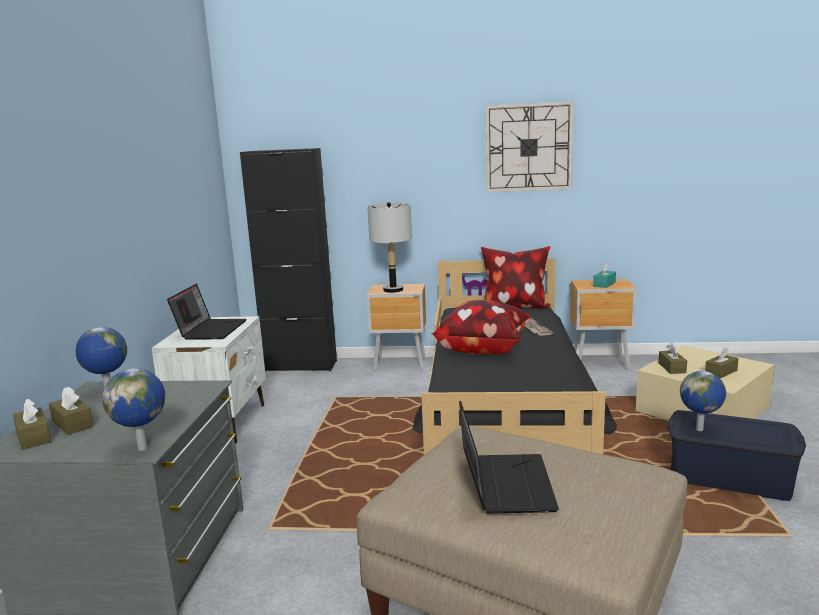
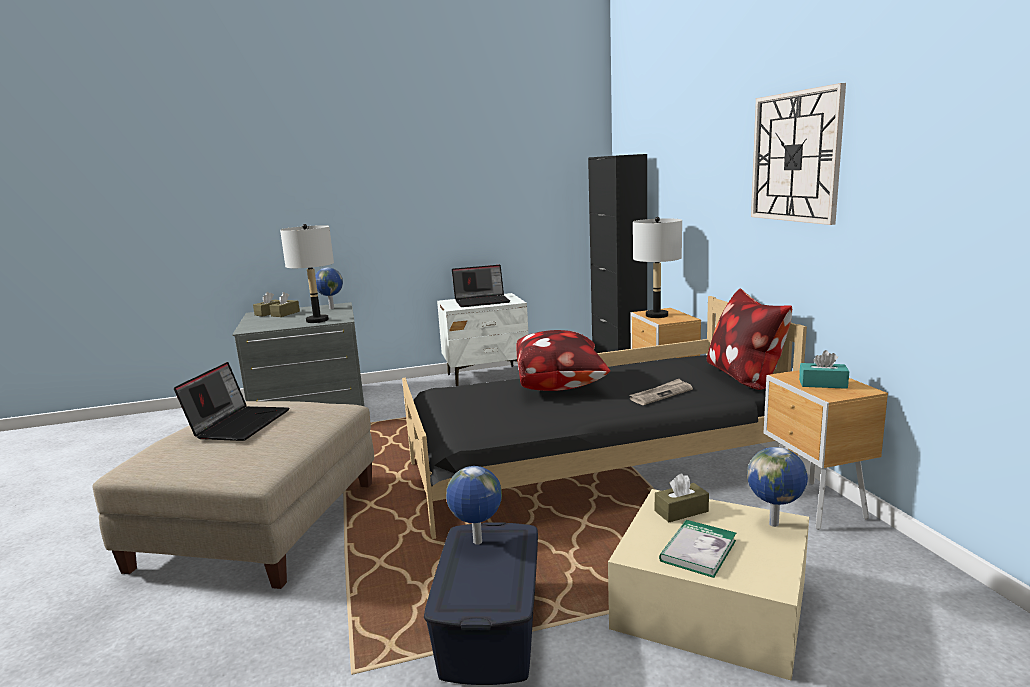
camera: 70 degrees right, 0 degrees up
(144, 448) = (249, 329): globe -> globe (775, 524)
(180, 401) = (317, 320): none -> grey table lamp
(504, 483) = (239, 424): laptop -> laptop turned 60 degrees counterclockwise
(721, 372) = (698, 550): brown tissue box -> book

